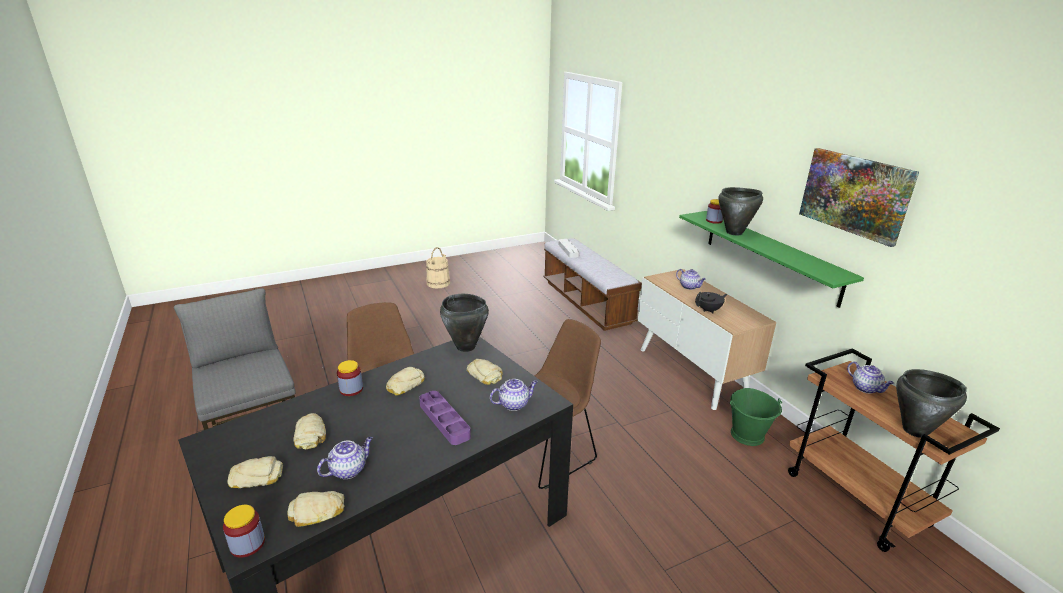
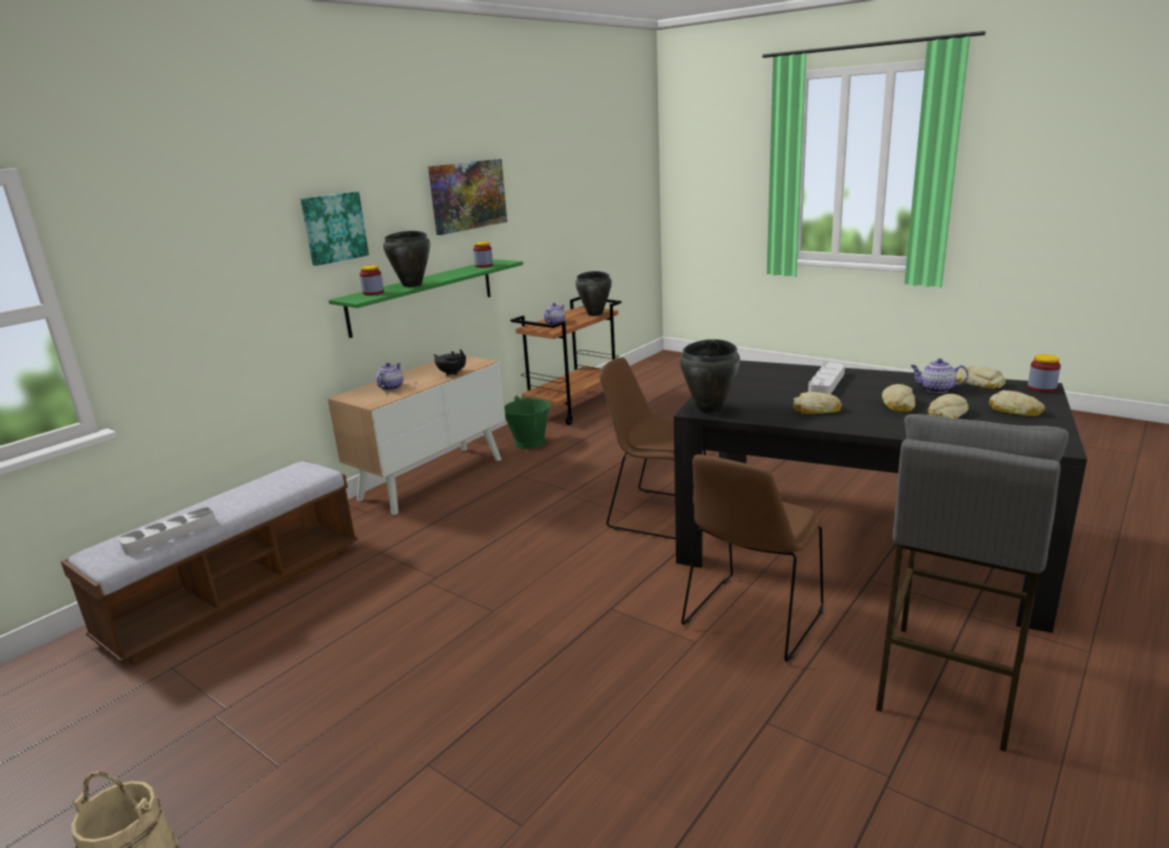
camera: 115 degrees left, 5 degrees down
(351, 389) = (869, 425): jar -> jar (484, 266)
(444, 420) = (826, 383): purple tray -> grey tray
(485, 375) = (741, 389): bread -> bread (898, 404)
(514, 404) = (761, 371): teapot -> none
(724, 165) = (334, 227): none -> picture

